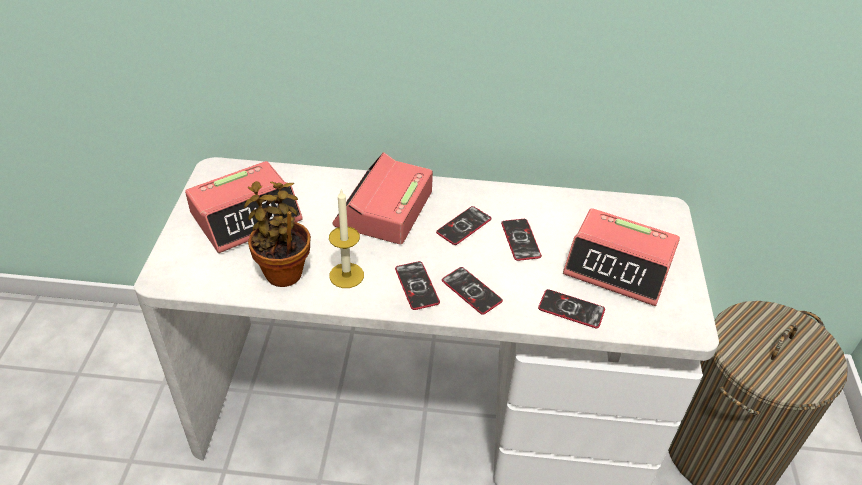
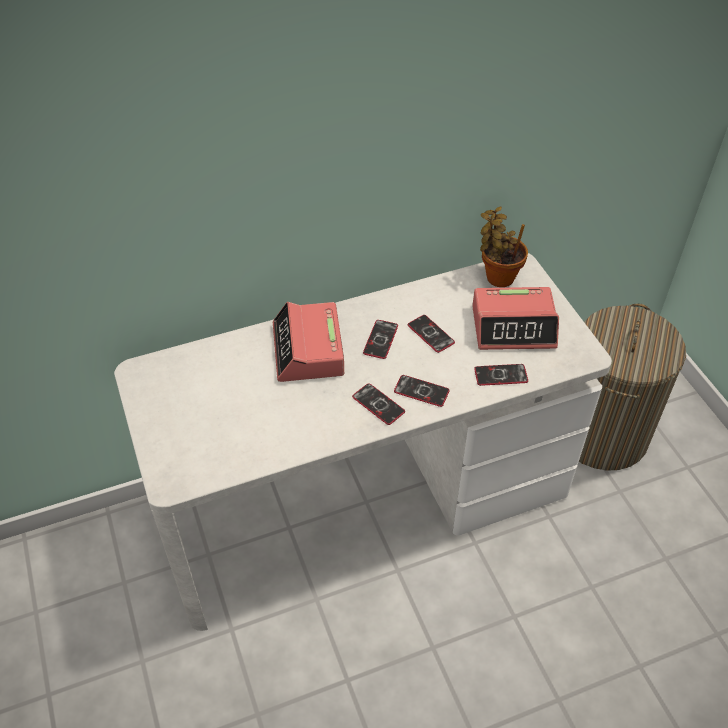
camera: 25 degrees left, 5 degrees up
(246, 216) = (198, 403): alarm clock -> none
(283, 270) = (265, 436): potted plant -> potted plant (497, 276)
(346, 275) = (318, 419): candle -> none

